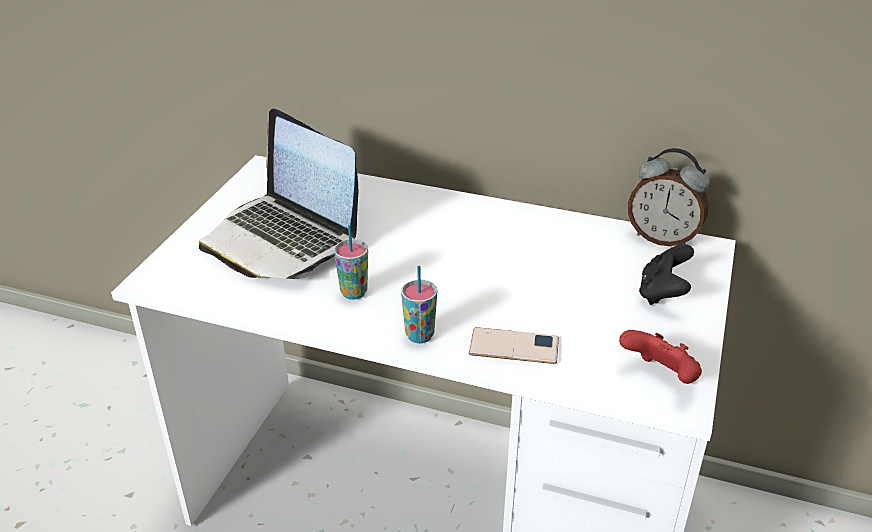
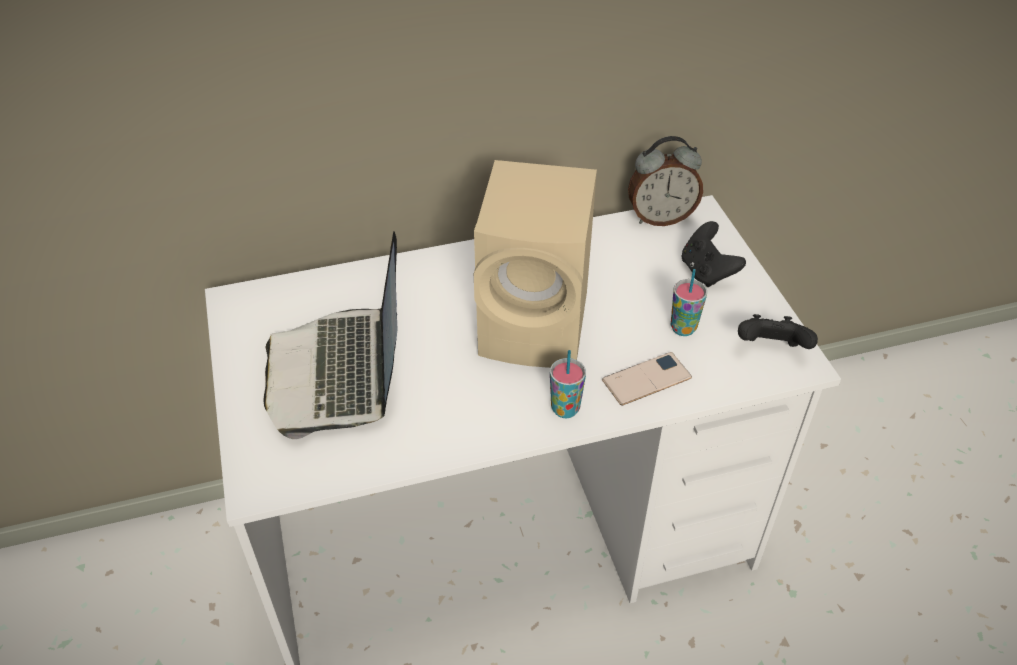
camera: 35 degrees left, 10 degrees up
(282, 239) = (340, 373): laptop -> laptop turned 75 degrees clockwise
(354, 293) = (467, 396): cup -> cup (683, 328)
(464, 271) = (538, 326): none -> beige speaker
(660, 377) = (770, 349): red game controller -> black game controller

